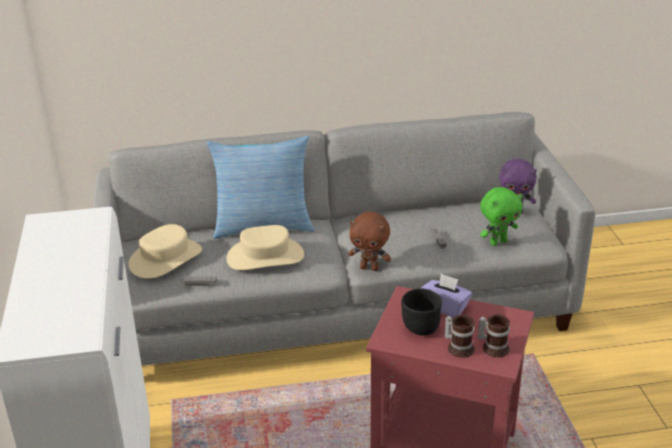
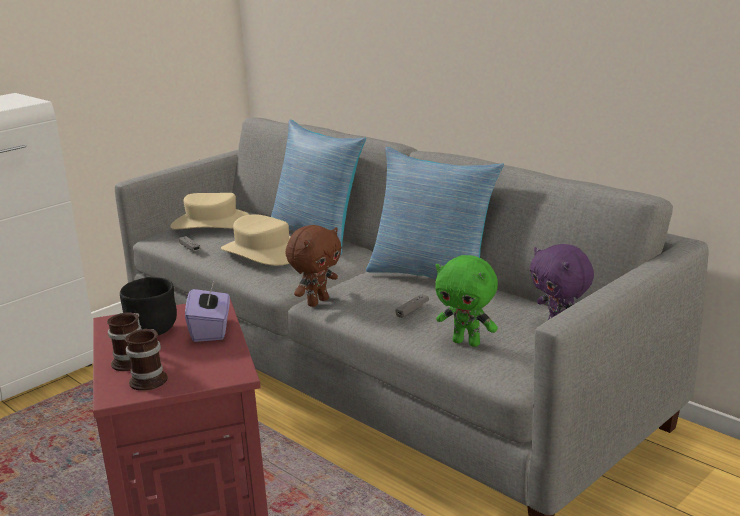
camera: 55 degrees right, 10 degrees down
(369, 268) = (317, 302): brown plush toy -> brown plush toy turned 120 degrees counterclockwise
(395, 216) = (433, 276): none -> pillow

